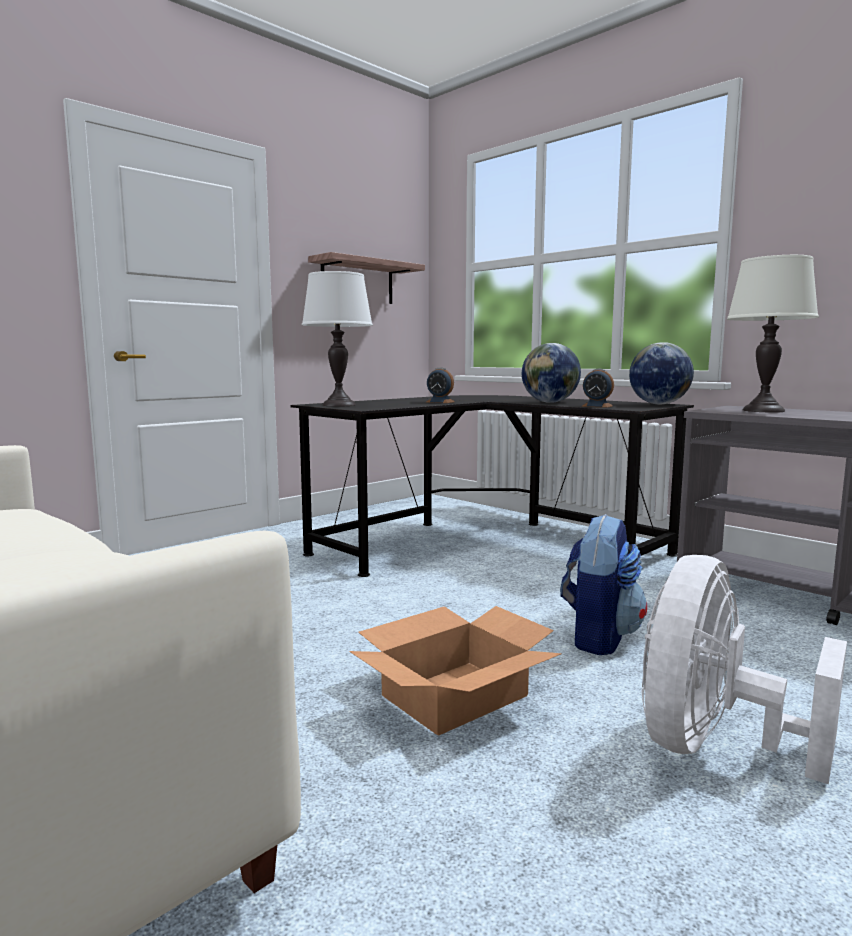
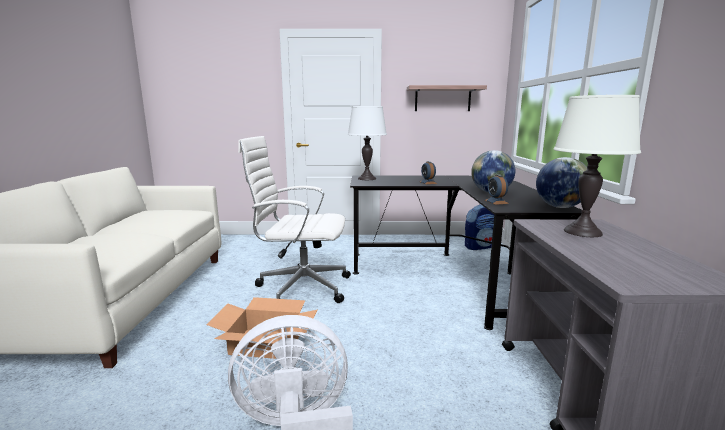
camera: 45 degrees right, 5 degrees up
(325, 617) = (301, 287): none -> white office chair
(599, 637) = (381, 352): backpack -> backpack (479, 247)

